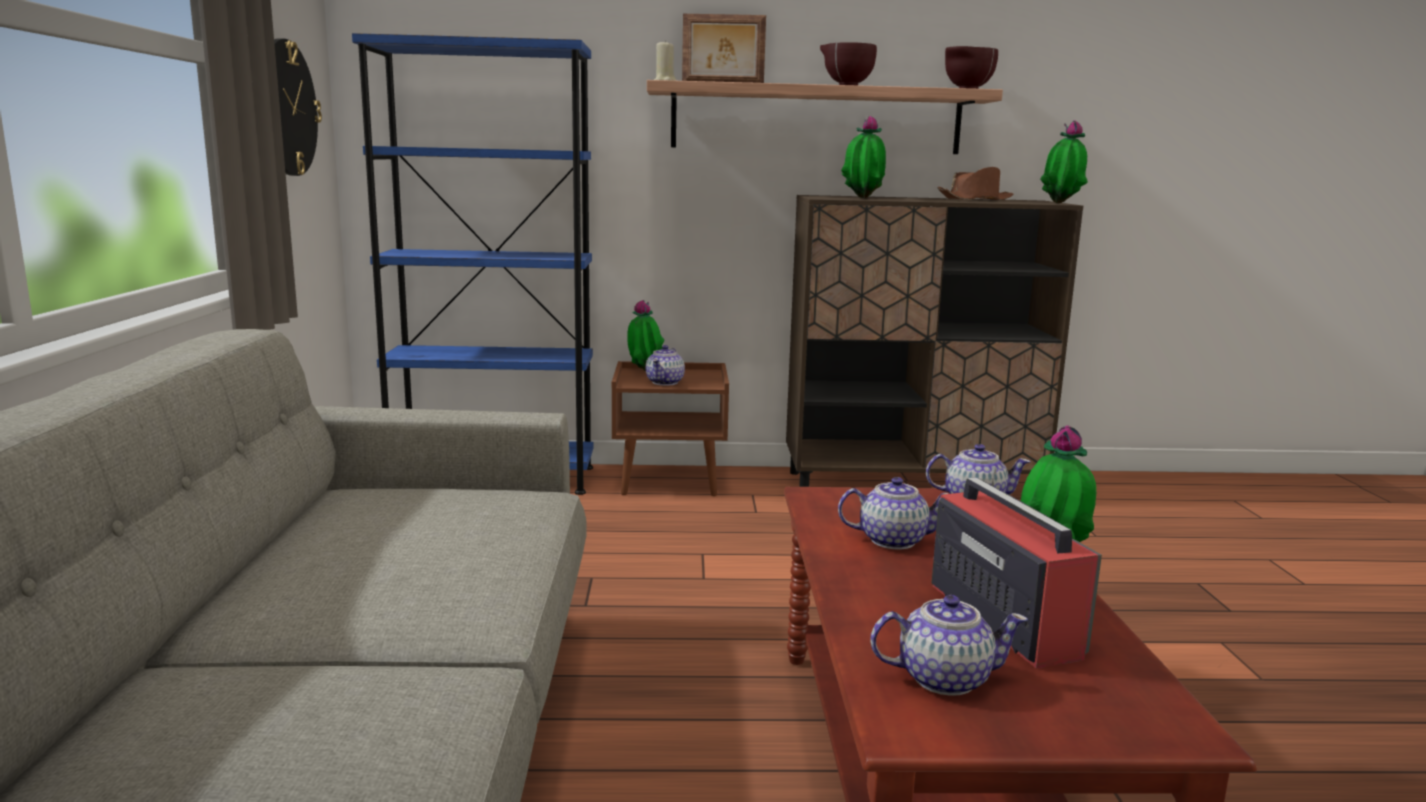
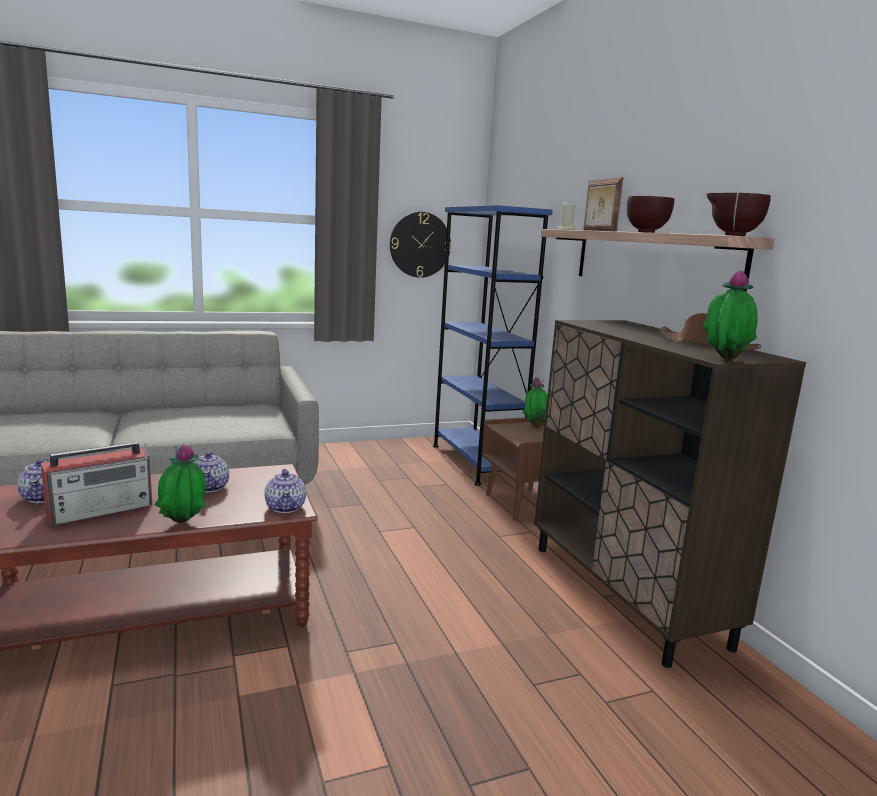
camera: 70 degrees right, 0 degrees up
(665, 382) = (515, 432): teapot -> none
(862, 198) = (608, 326): potted plant -> none

